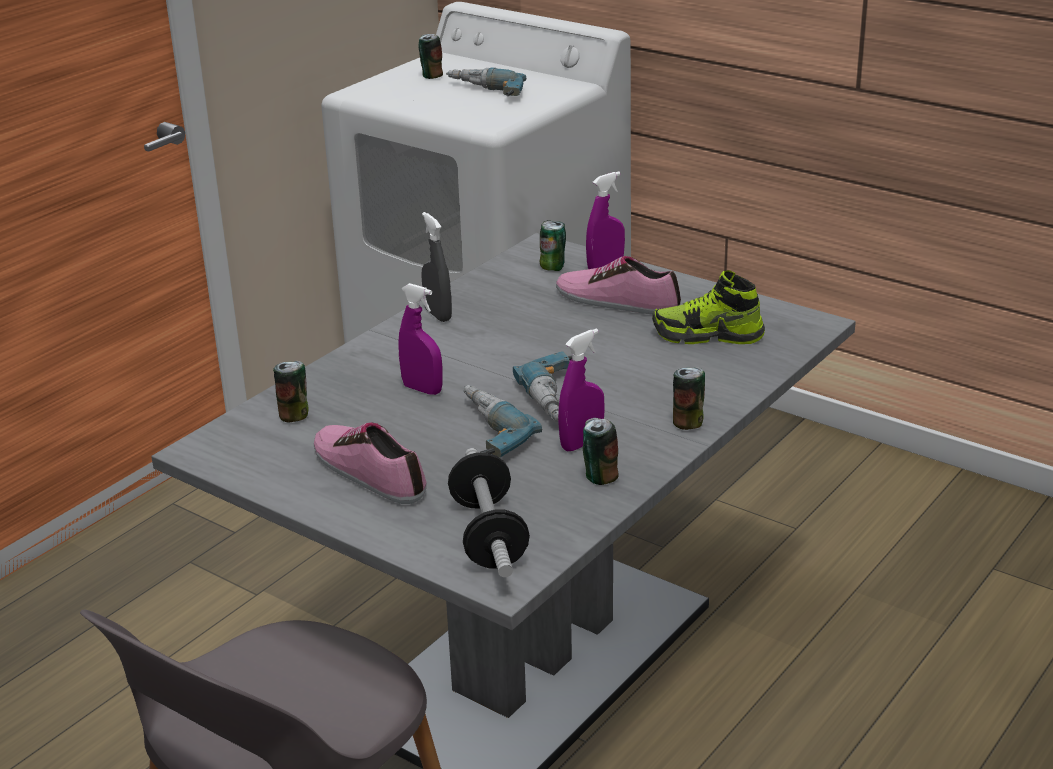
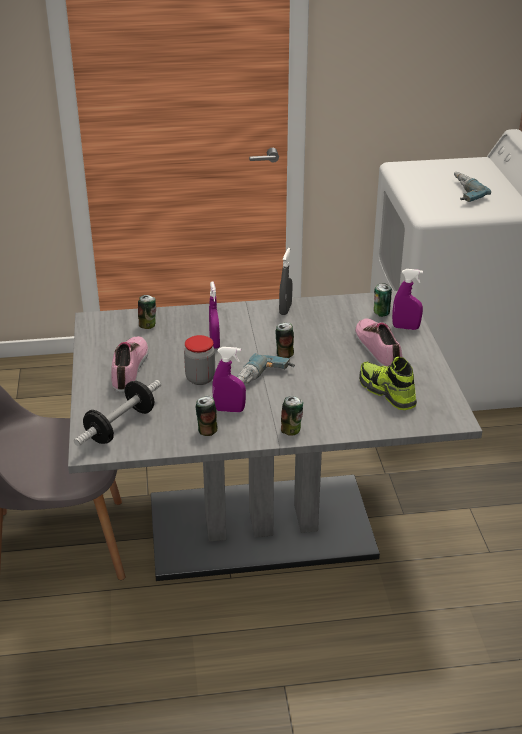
camera: 45 degrees right, 5 degrees up
(431, 76) = (455, 171): can -> can (284, 354)
(482, 433) = (200, 378): power drill -> jar

